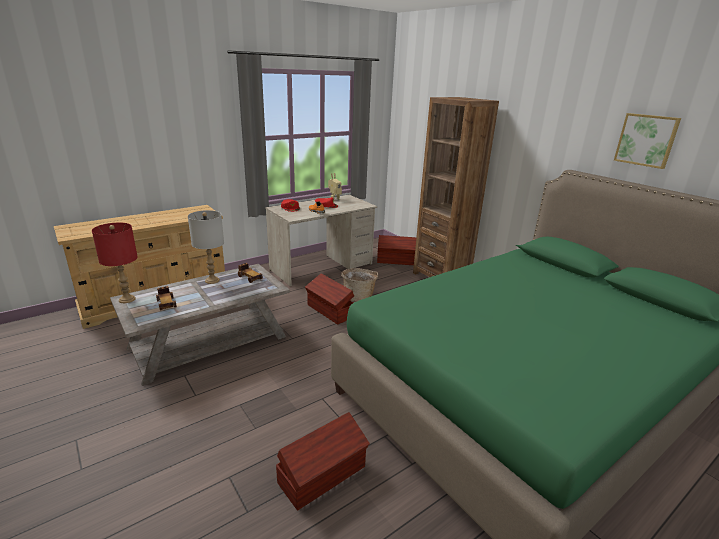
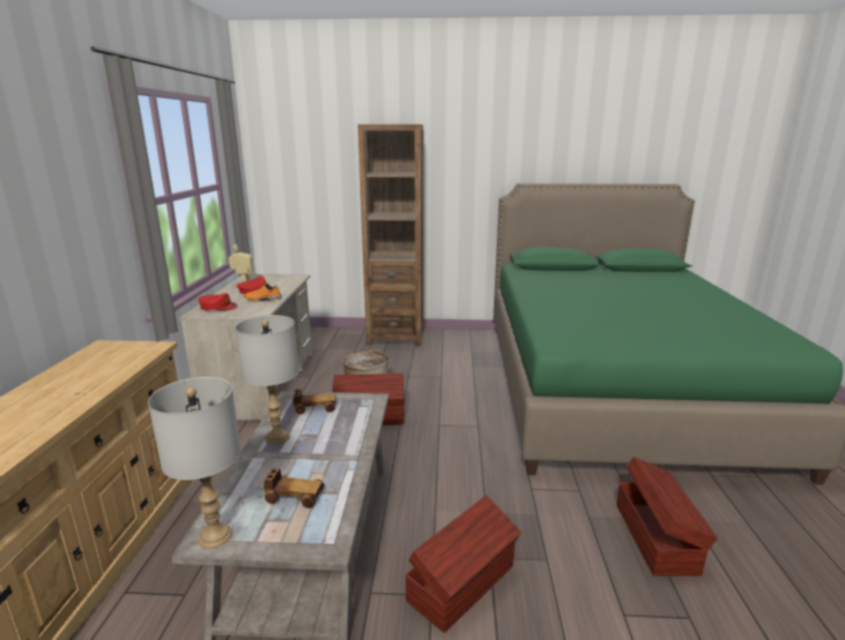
camera: 50 degrees left, 5 degrees down
(127, 299) = (214, 536): red table lamp -> grey table lamp
(396, 261) = (328, 342): brown storage box -> brown storage box (463, 583)
(646, 140) = (578, 146): picture -> none

